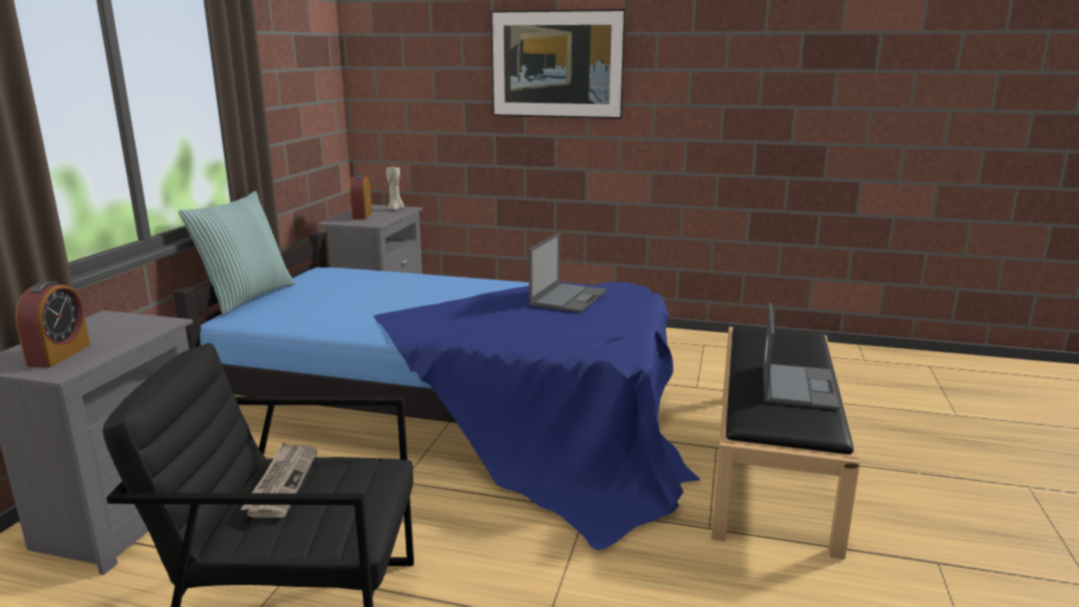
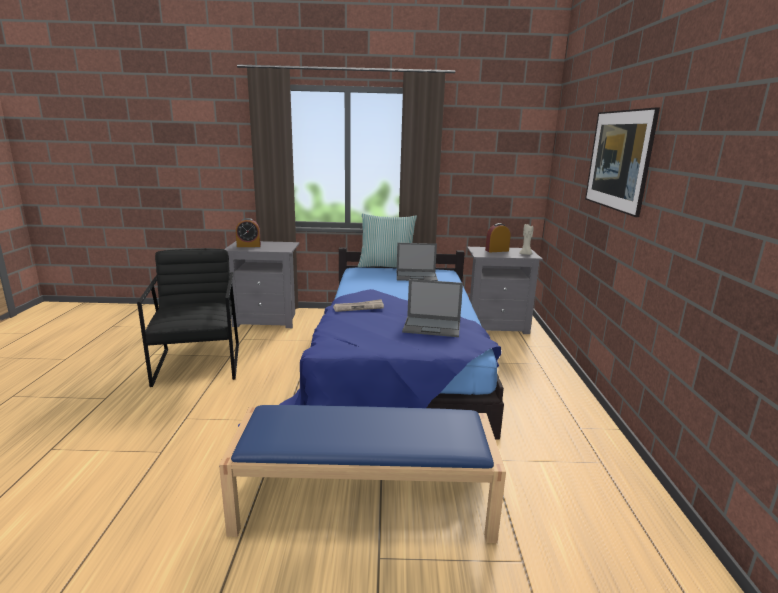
camera: 75 degrees right, 0 degrees up
(282, 482) = (197, 305): newspaper -> newspaper (359, 307)
(771, 462) = (366, 502): black bench -> blue bench
(797, 385) = (332, 432): laptop -> laptop (417, 276)

